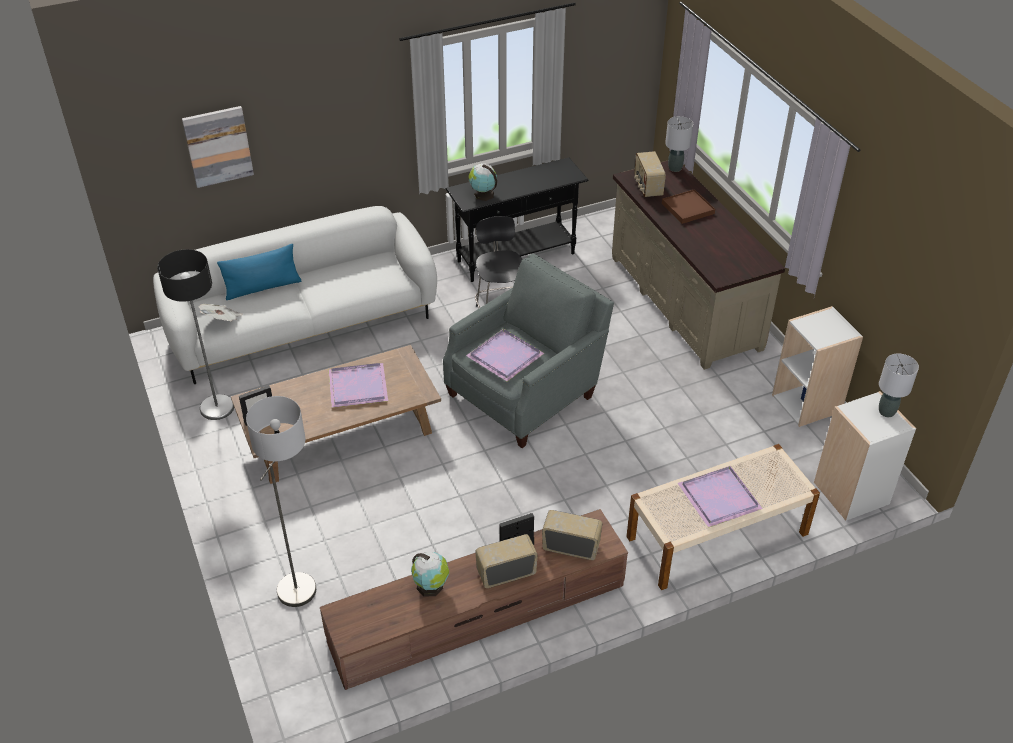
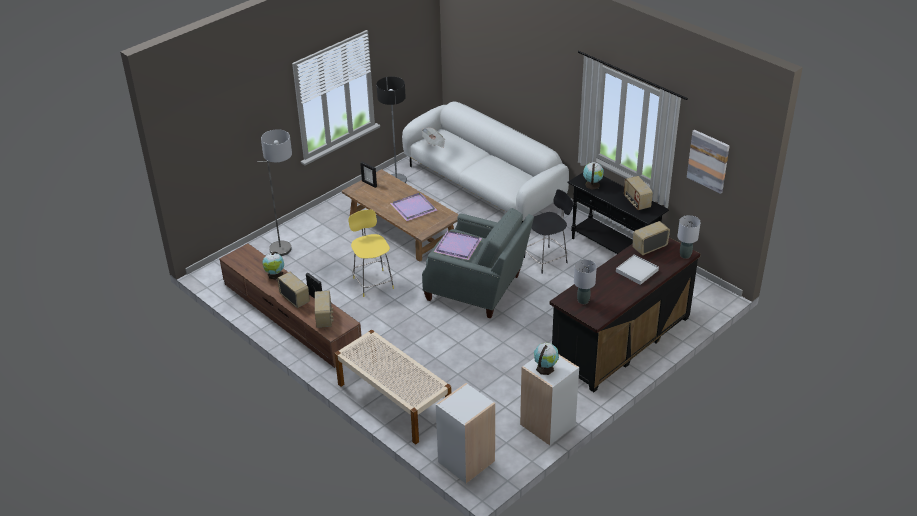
camera: 70 degrees right, 5 degrees down
(218, 146) = (489, 54): picture -> picture (708, 161)
(263, 288) = (471, 147): blue pillow -> none
(449, 495) = (372, 282): none -> yellow stool
(542, 174) = (636, 202): none -> radio
(684, 303) = (620, 341): beige cabinet -> black cabinet
(688, 208) = (637, 271): brown tray -> white tray
(718, 499) = (385, 366): purple tray -> none
(826, 332) = (545, 368): none -> globe
(887, 412) = (474, 409): grey table lamp -> grey table lamp (583, 301)

